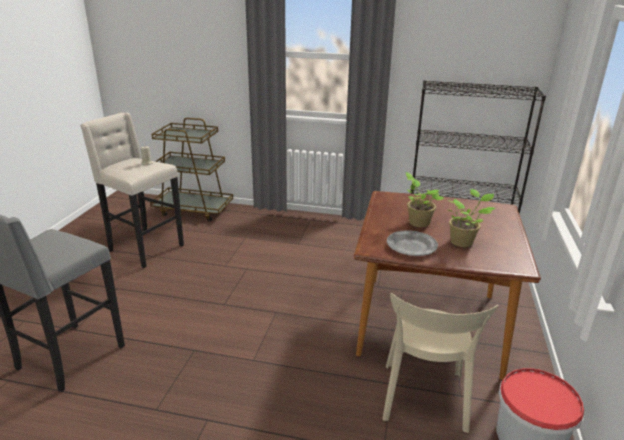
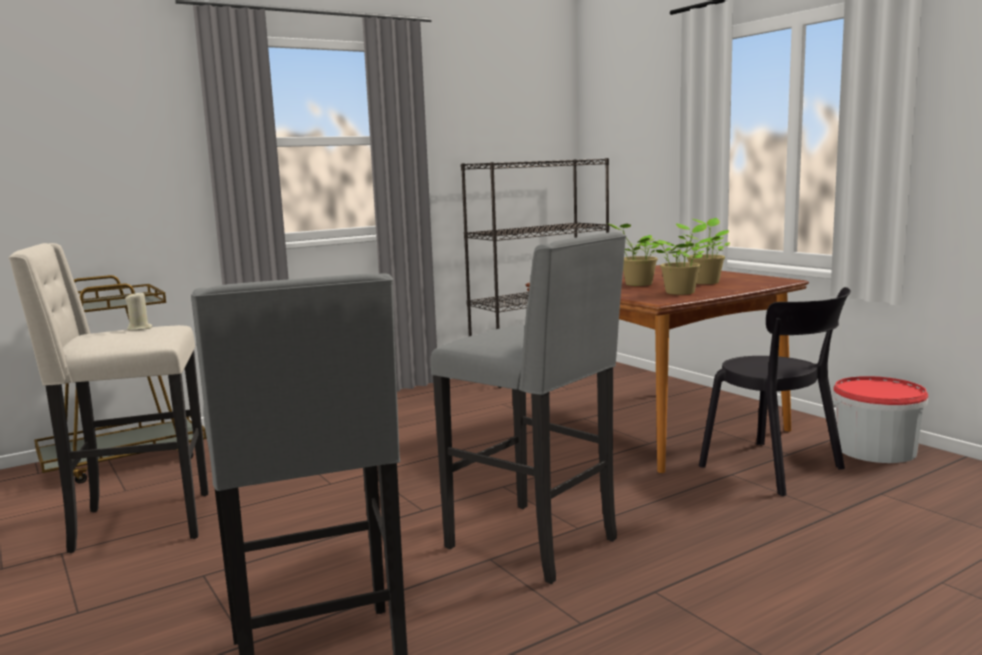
camera: 45 degrees left, 15 degrees down
(222, 356) = (536, 544): none -> grey stool
(411, 246) = (681, 292): grey plate -> potted plant
(424, 400) = (776, 469): beige chair -> black chair

